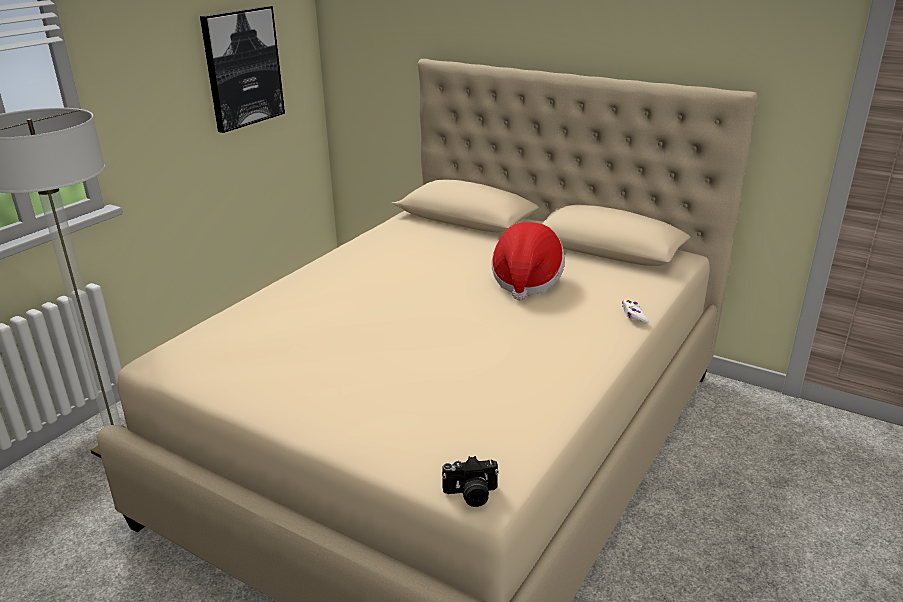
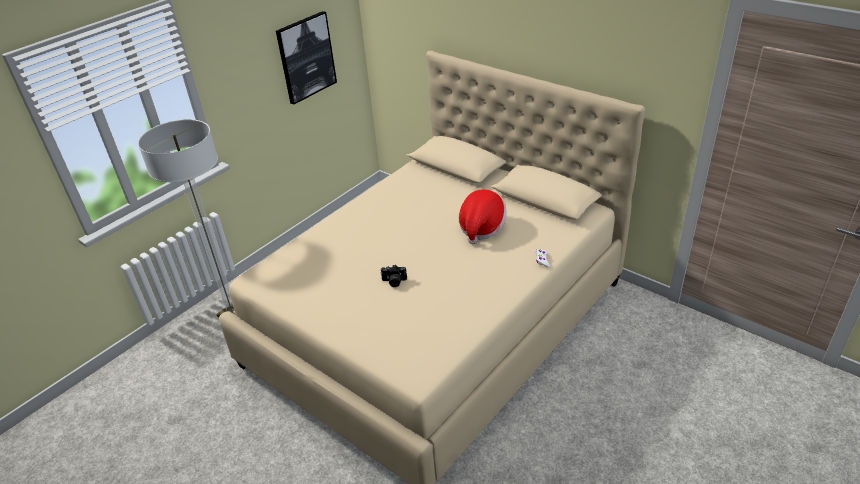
camera: 10 degrees right, 10 degrees up
(471, 495) = (410, 380): camera -> camera (394, 282)

